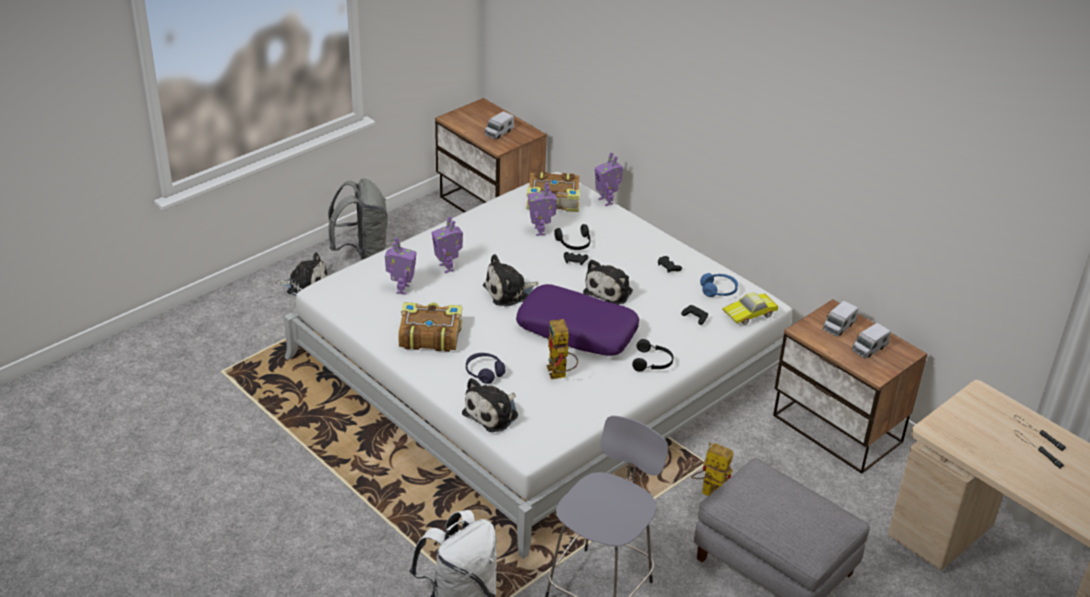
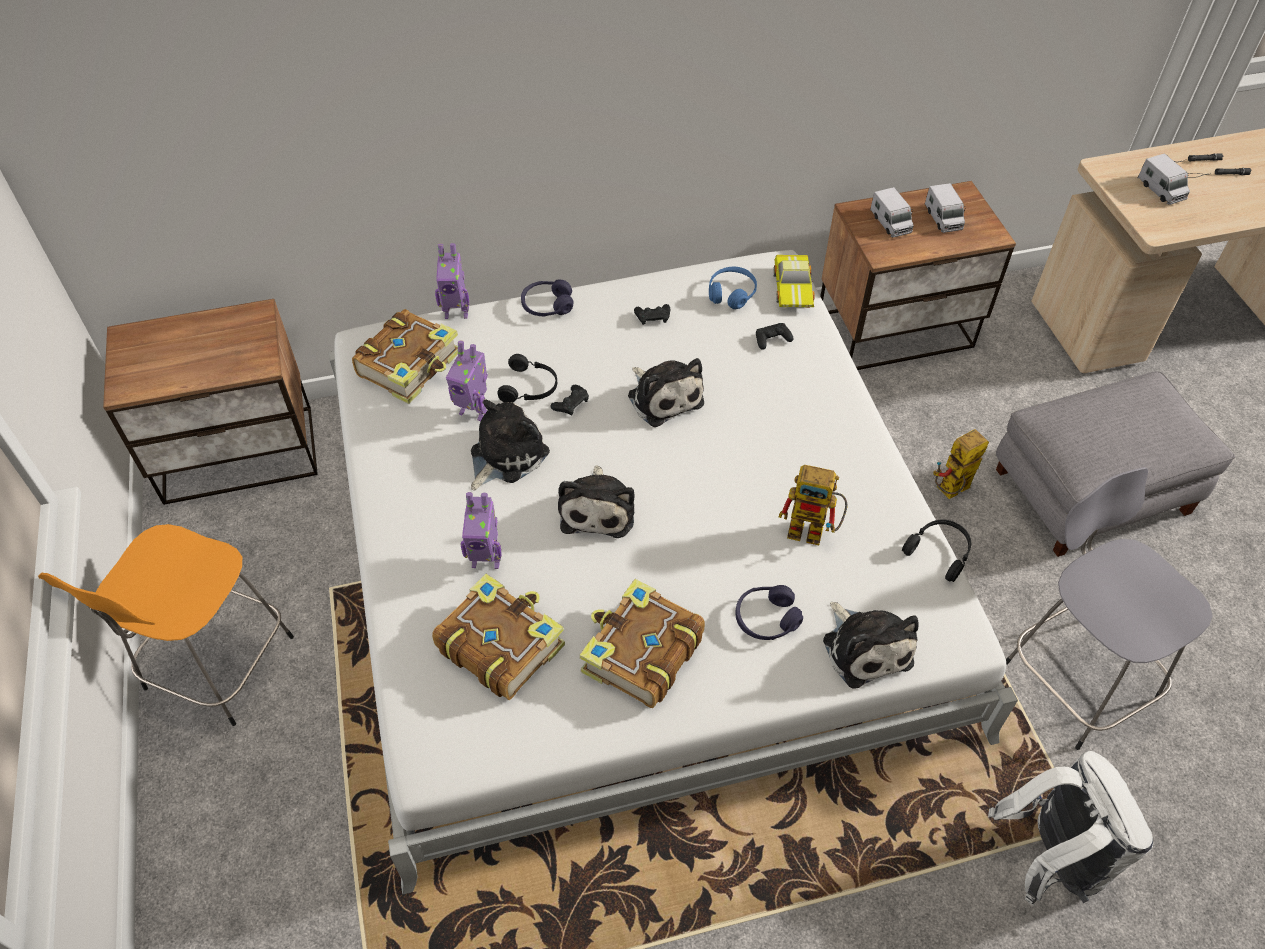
camera: 60 degrees left, 15 degrees up
(305, 285) = (235, 786): plush toy -> plush toy (505, 455)
(362, 253) = (216, 667): grey backpack -> orange stool
(401, 289) = (500, 644): toy robot -> book
(498, 132) = (220, 348): toy truck -> toy truck (1161, 190)
(577, 330) = (727, 469): purple pillow -> none
(642, 229) = (547, 306): none -> purple headphones
(653, 362) = (835, 421): black headphones -> black headphones (940, 551)

